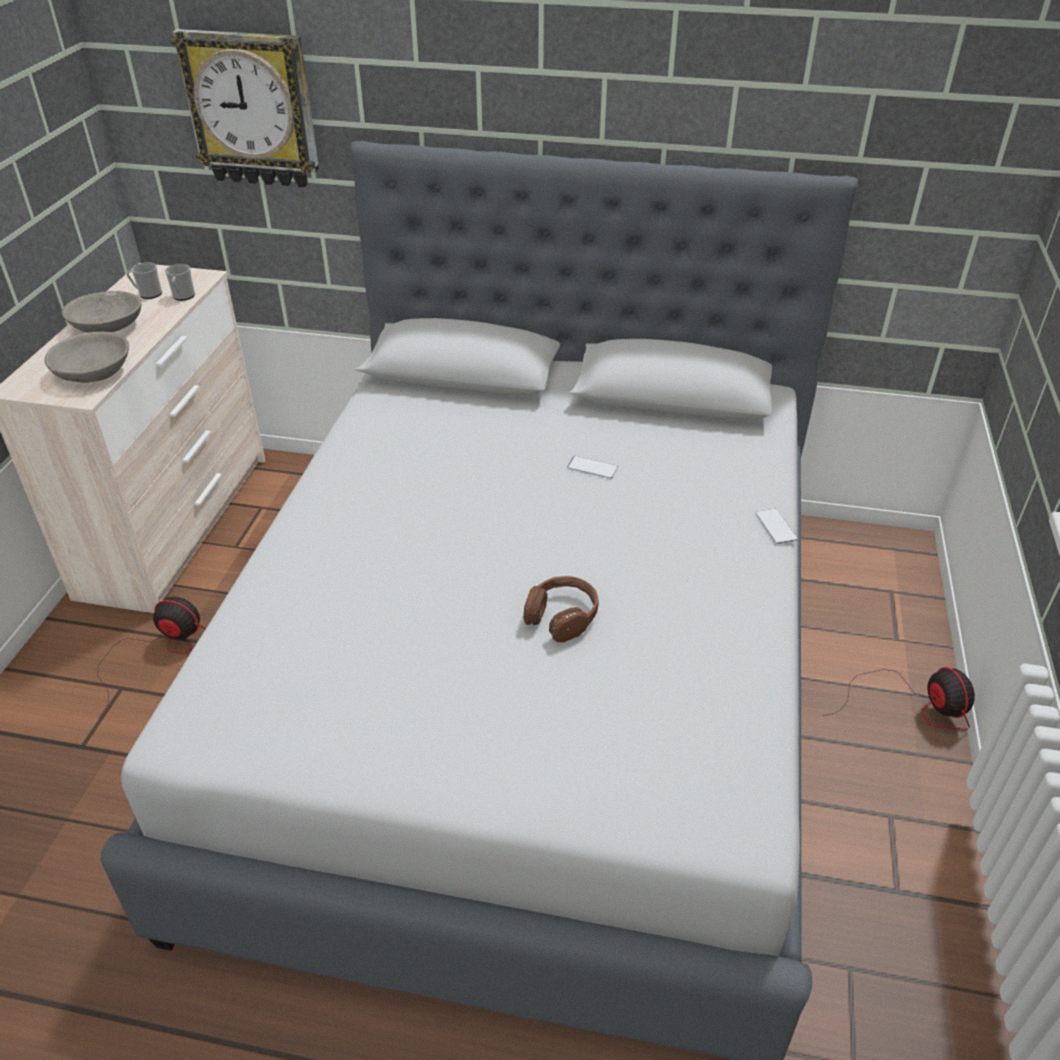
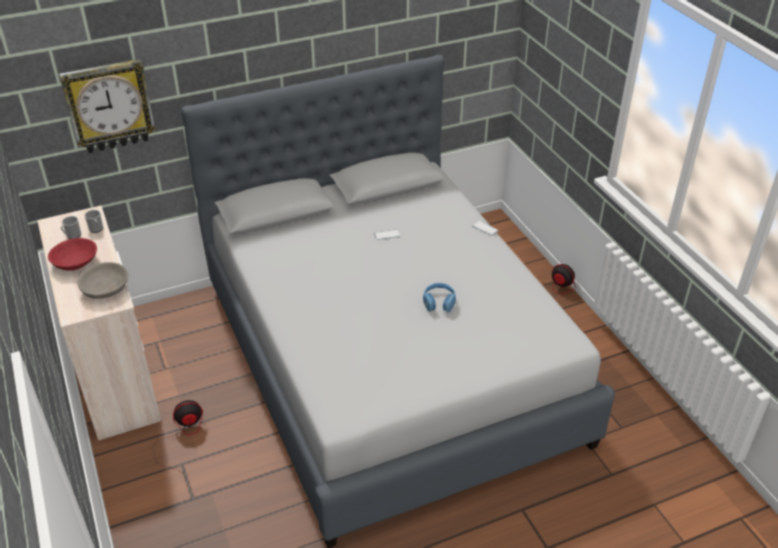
camera: 35 degrees left, 0 degrees up
(107, 326) = (75, 262): grey bowl -> red bowl
(562, 616) = (439, 302): brown headphones -> blue headphones

